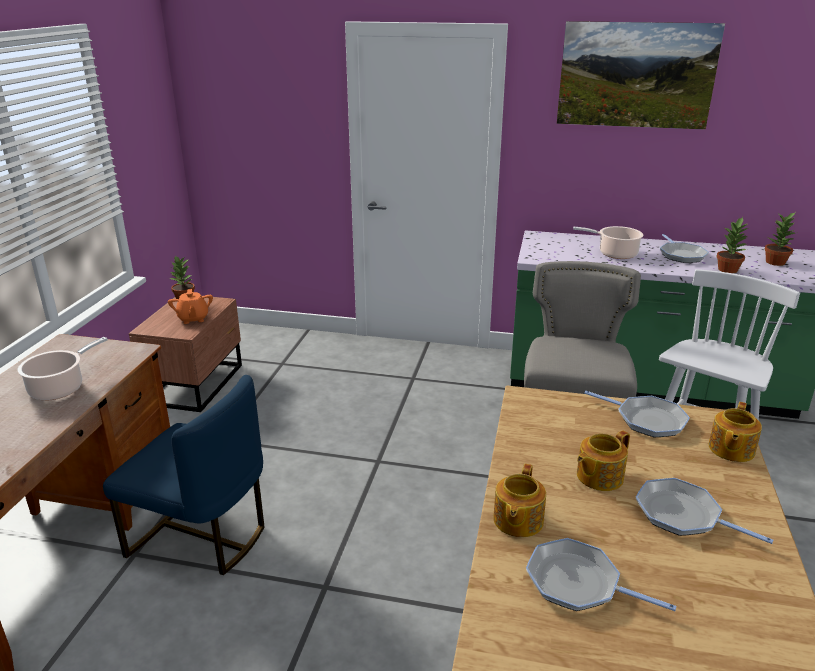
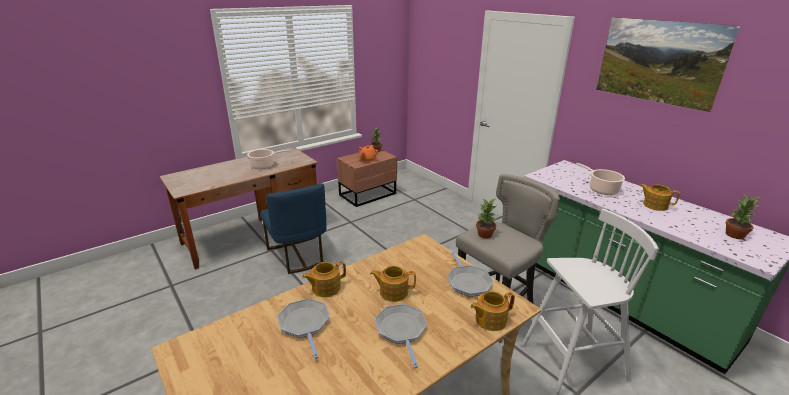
camera: 40 degrees right, 0 degrees up
(681, 255) = (654, 205): frying pan -> teapot
(728, 270) = (676, 225): potted plant -> potted plant (485, 235)

